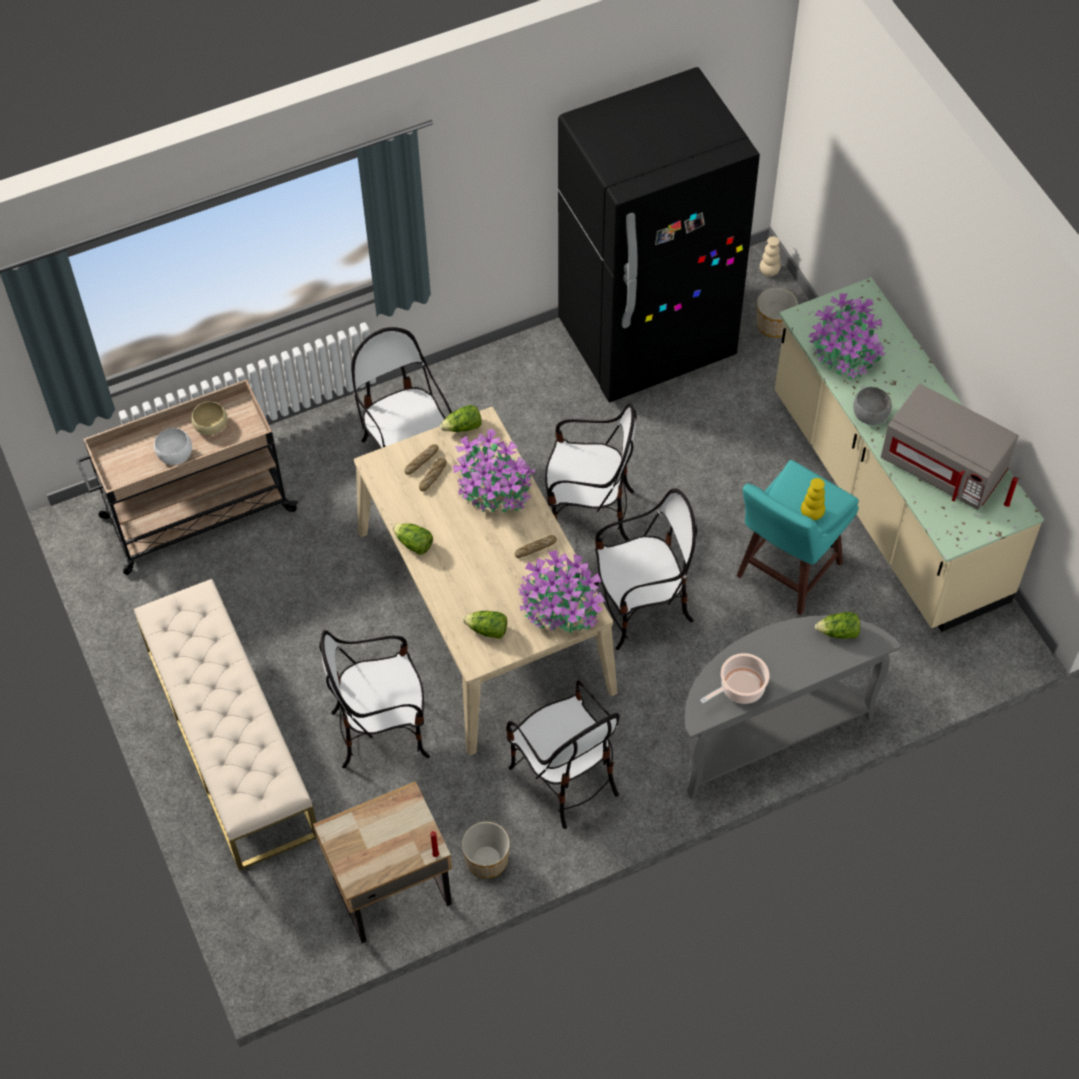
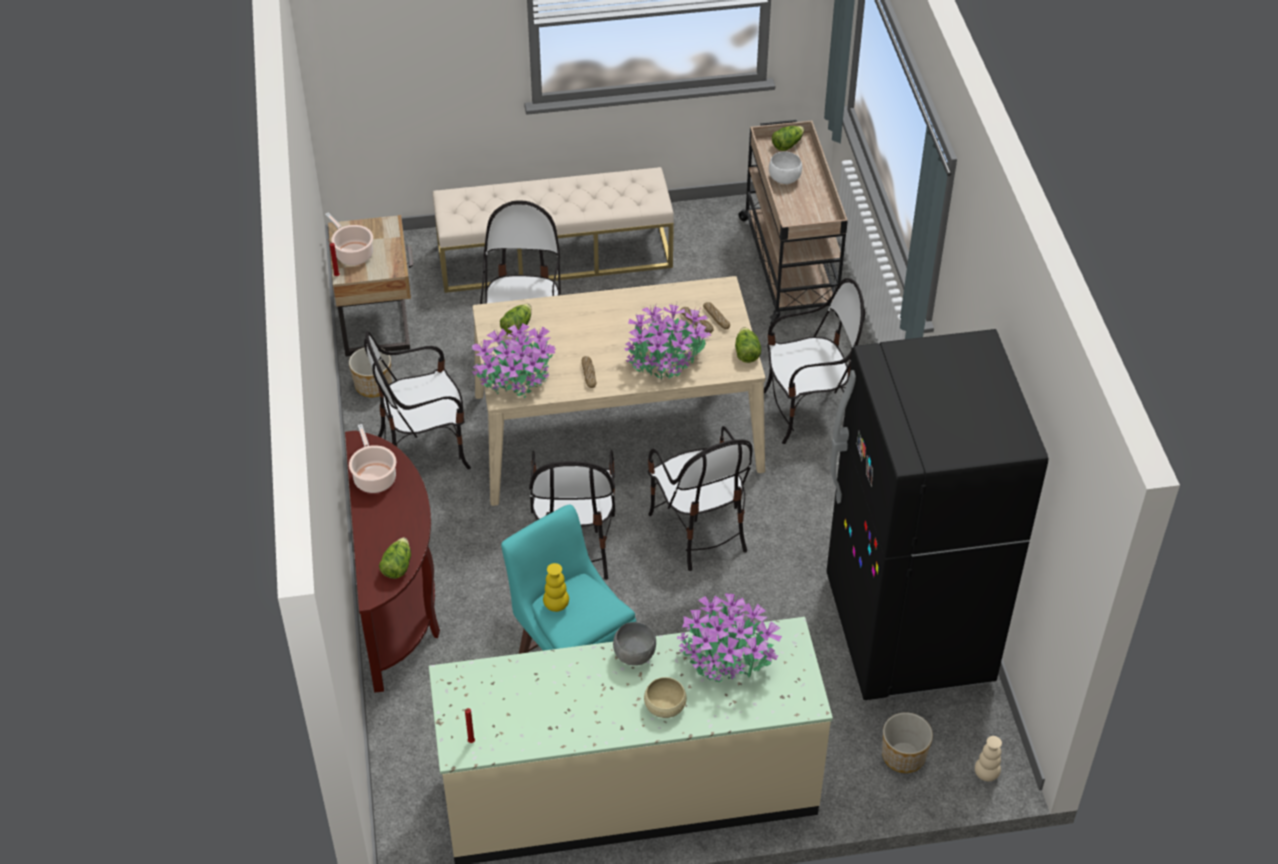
camera: 105 degrees right, 10 degrees down
(210, 424) = (812, 203): beige bowl -> beige bowl (665, 705)
(393, 851) = (353, 253): none -> cooking pot
(413, 544) = (627, 297): lettuce -> lettuce (787, 144)
(588, 513) = (699, 530): chair -> chair turned 45 degrees counterclockwise
(768, 734) = (398, 605): grey console table -> brown console table
(944, 466) = (543, 701): grey microwave -> none

